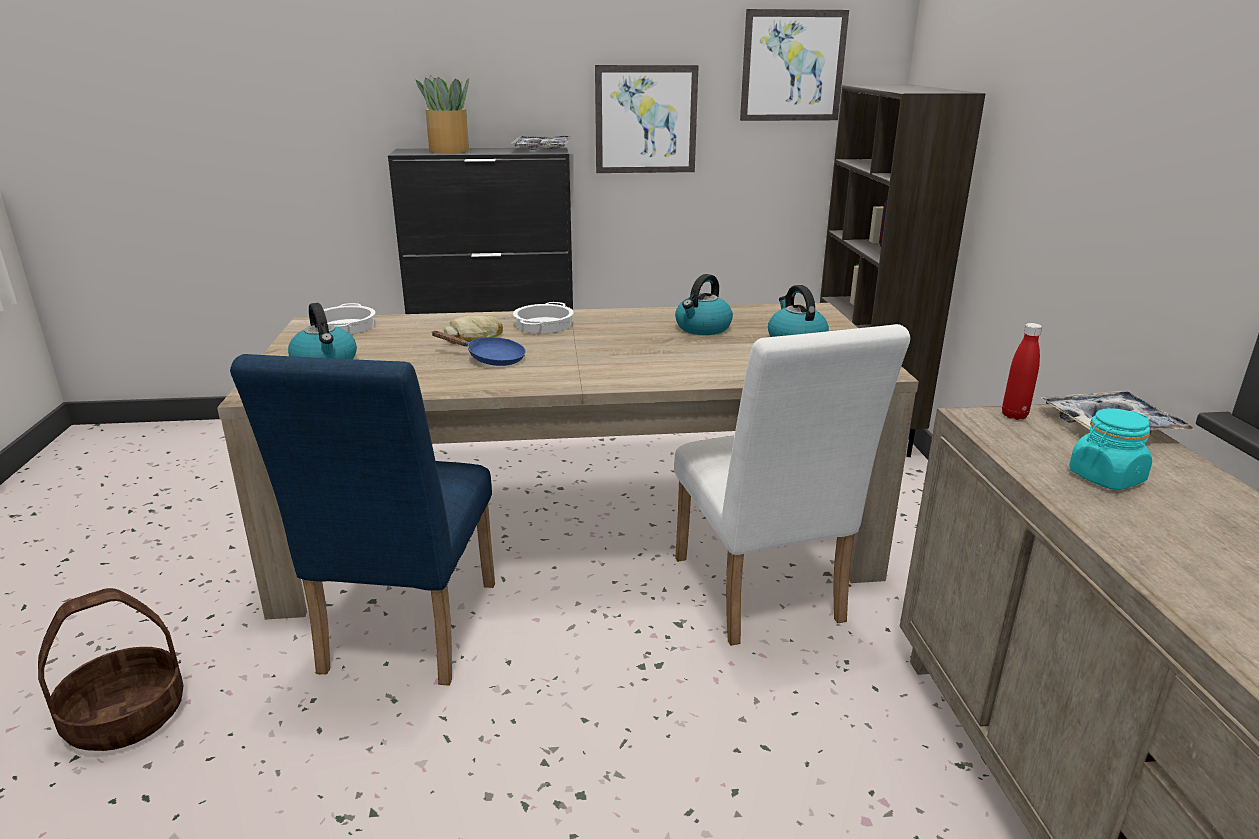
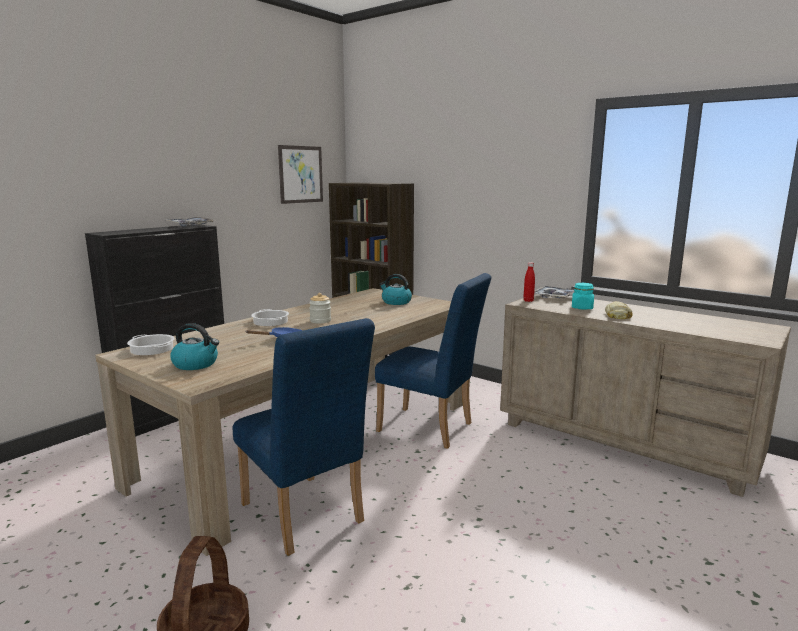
camera: 45 degrees left, 10 degrees down
(449, 151) = (134, 230): potted plant -> none
(474, 337) = (249, 334): bread -> bread (617, 315)
(602, 343) = (320, 321): none -> jar
(646, 120) = (235, 205): picture -> none
(702, 328) = (348, 306): kettle -> none
(761, 597) = (431, 429): white chair -> blue chair

